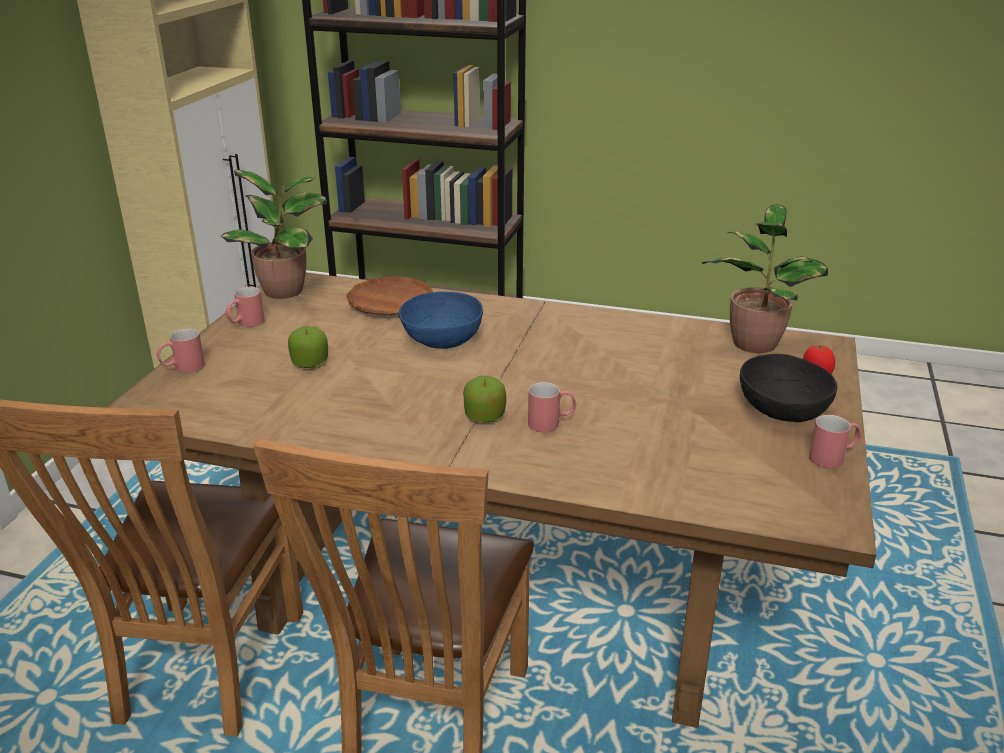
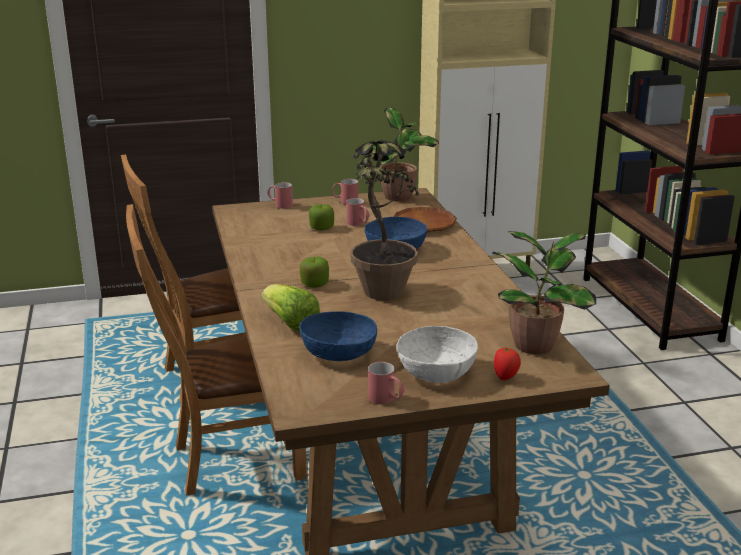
camera: 60 degrees right, 5 degrees down
(551, 423) = (327, 303): red mug -> red mug (358, 224)
(571, 387) = (380, 298): none -> potted plant
(589, 465) = (290, 324): none -> lettuce
(698, 454) = (339, 353): none -> blue bowl
(783, 410) = (436, 372): black bowl -> white bowl

